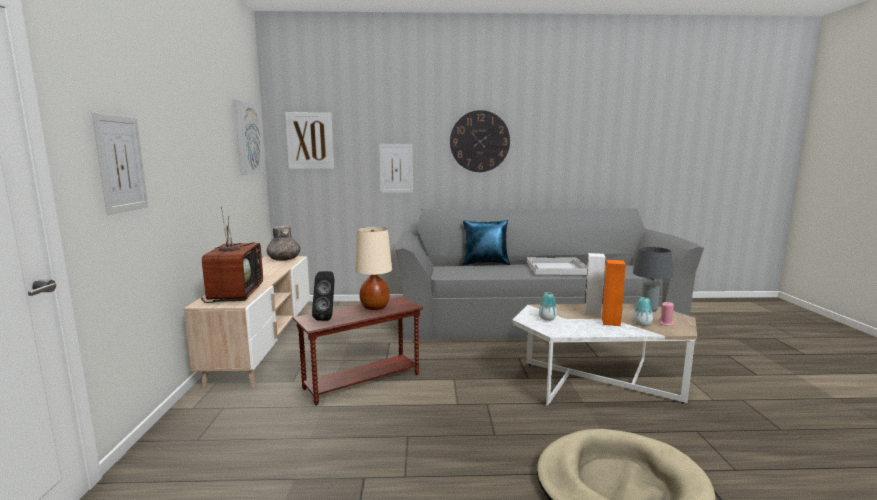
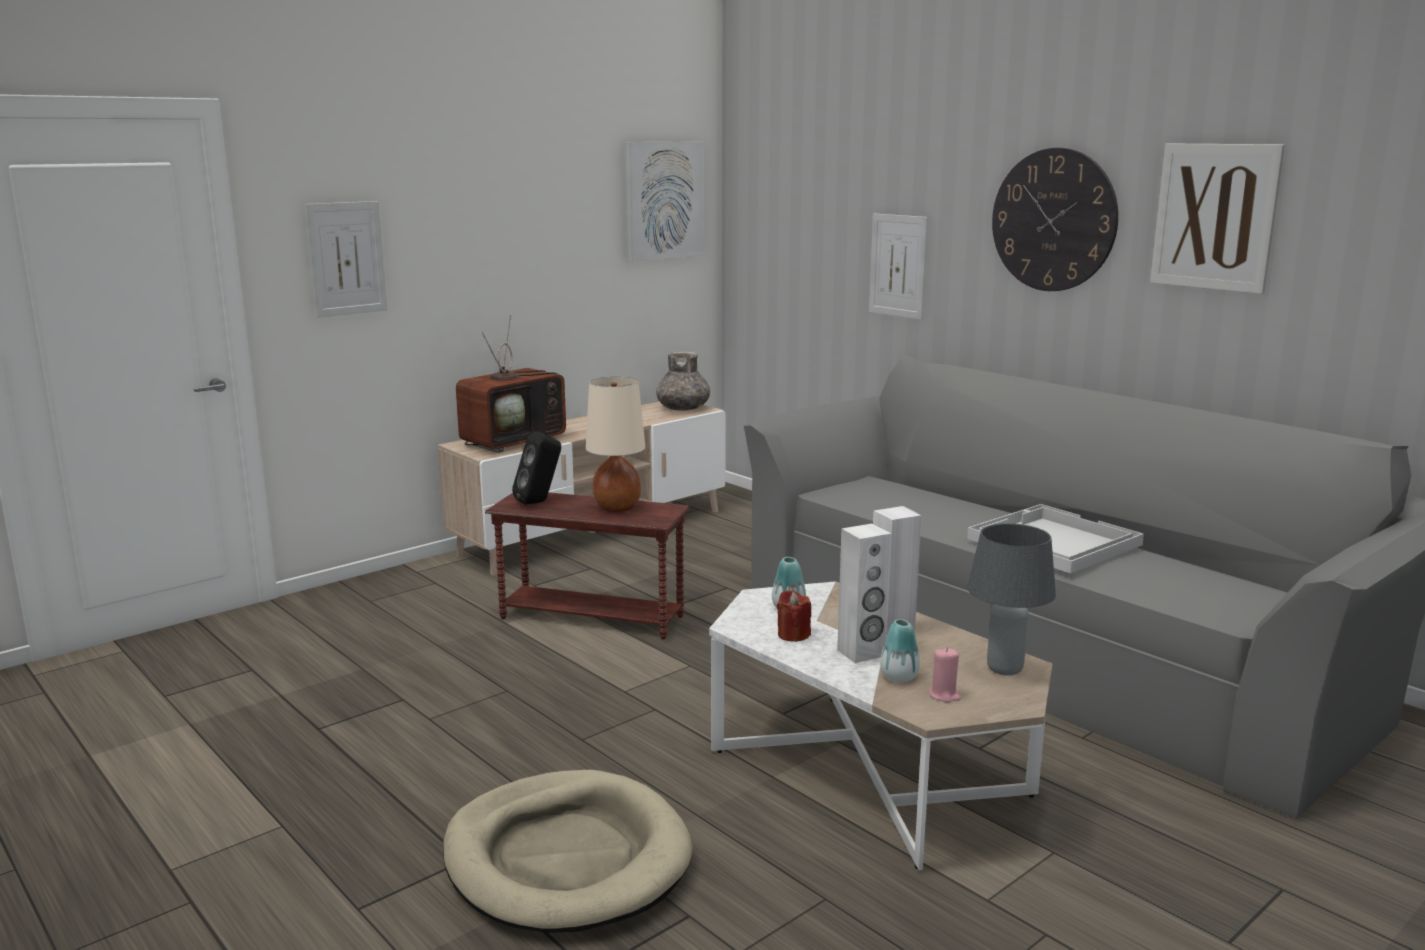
camera: 50 degrees right, 5 degrees up
(310, 141) = (777, 202): picture -> picture (1215, 217)
(485, 263) = (966, 496): blue pillow -> none
(578, 326) = (793, 635): none -> red candle
(611, 322) = (861, 653): orange speaker -> white speaker

